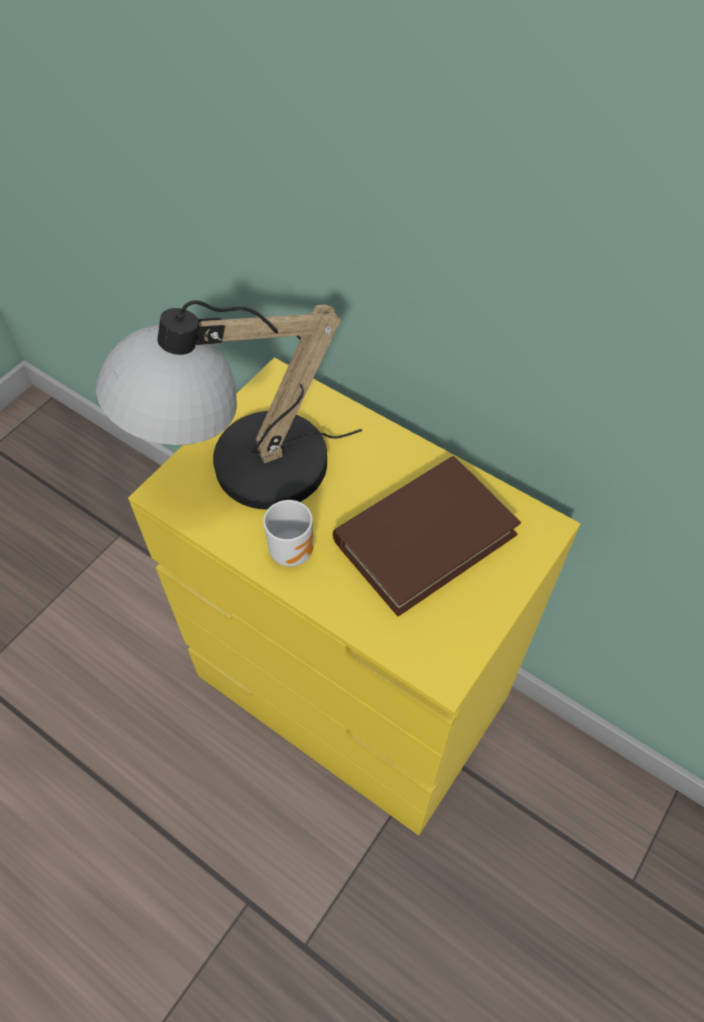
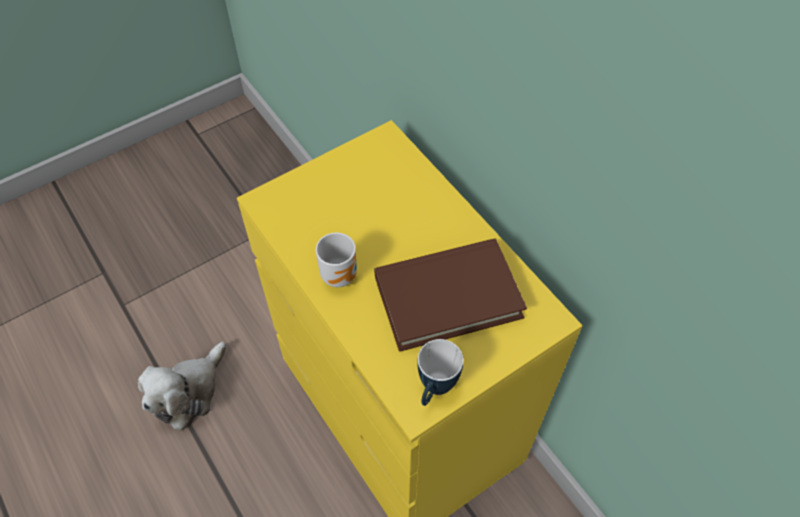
camera: 20 degrees right, 0 degrees up
(98, 753) = (189, 392): none -> plush toy
(240, 474) = (326, 204): table lamp -> none
(456, 647) = (434, 390): none -> mug

